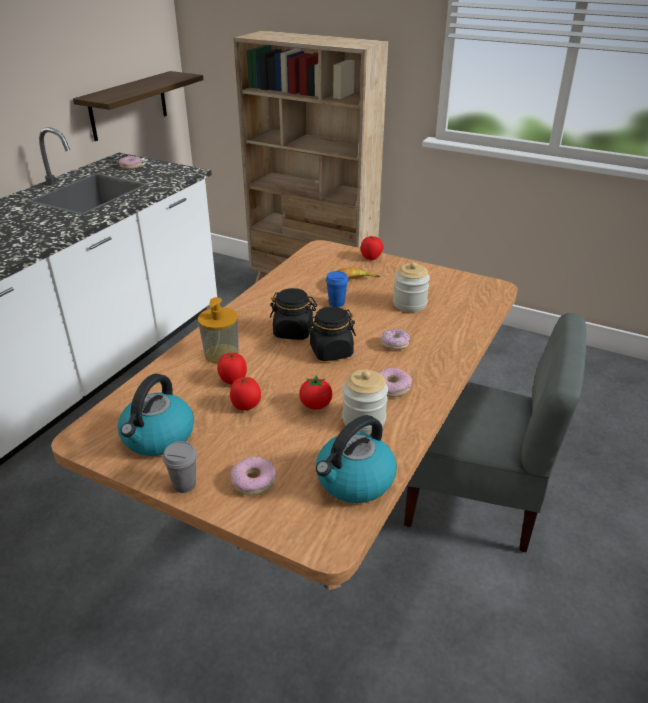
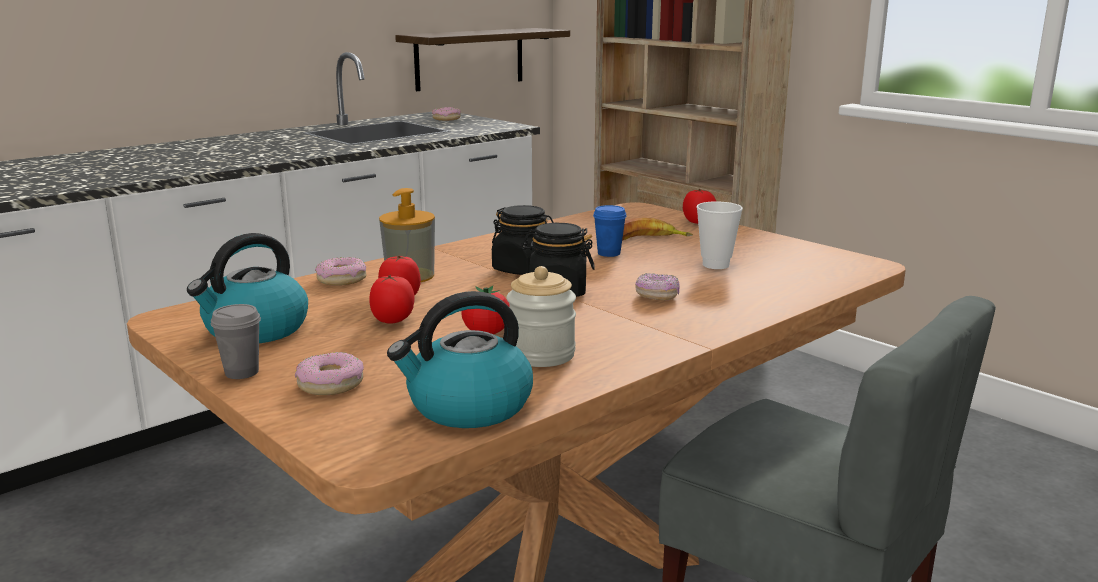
camera: 20 degrees right, 15 degrees down
(392, 387) = (613, 332): donut -> donut (341, 279)
(409, 304) = (715, 265): jar -> cup

